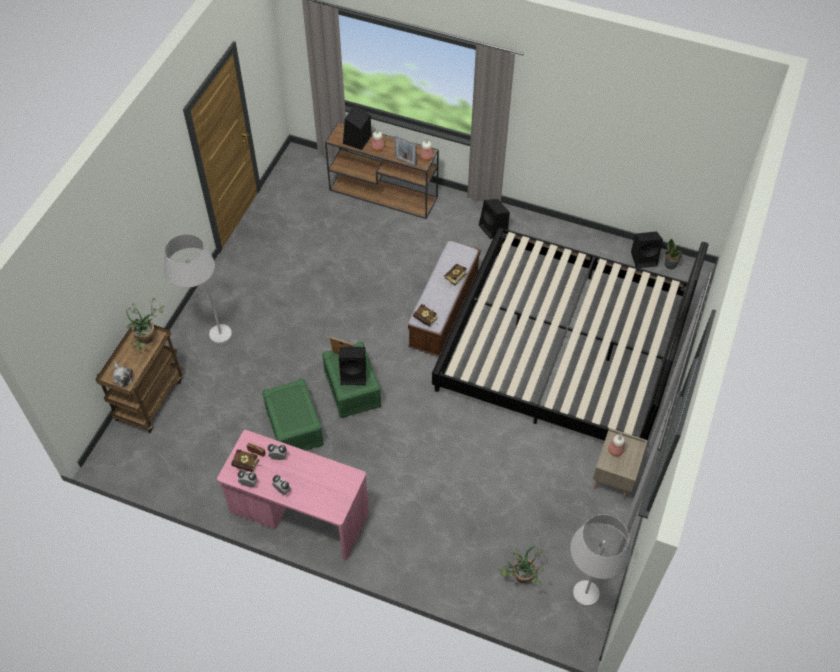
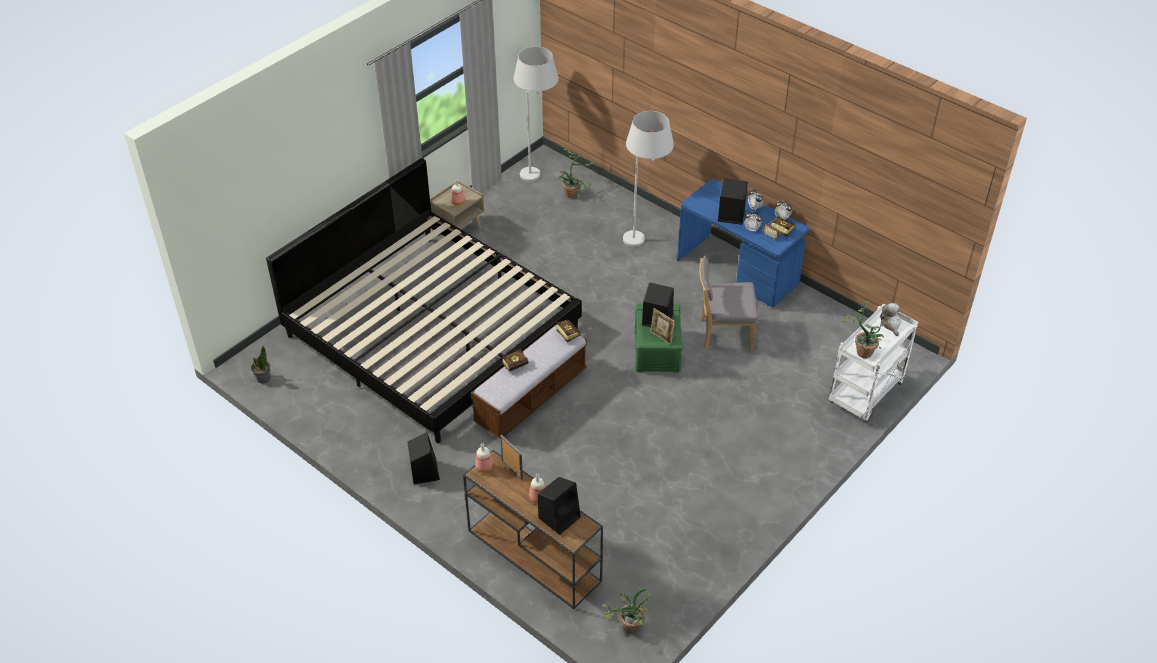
camera: 160 degrees left, 10 degrees down
(149, 398) = (865, 395): brown cart -> white cart
(210, 341) = (794, 433): white floor lamp -> white floor lamp (645, 237)
(295, 427) = (723, 334): green storage box -> grey chair
(299, 514) = (738, 271): pink desk -> blue desk
(301, 167) = (627, 629): none -> potted plant
(644, 258) = (284, 391): black speaker -> black speaker (730, 215)

